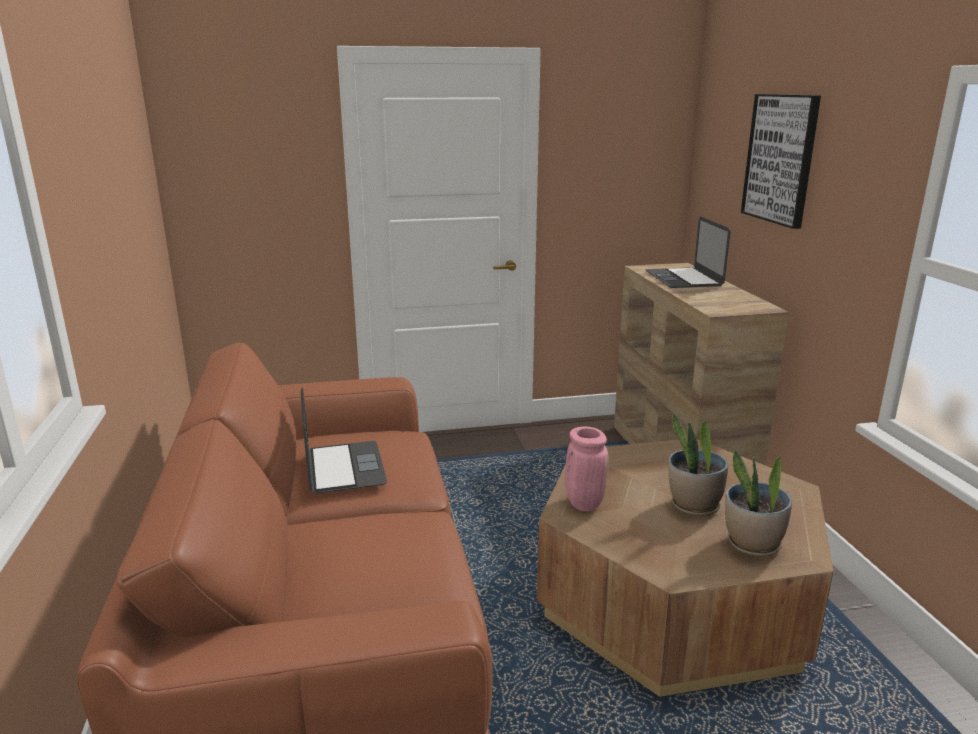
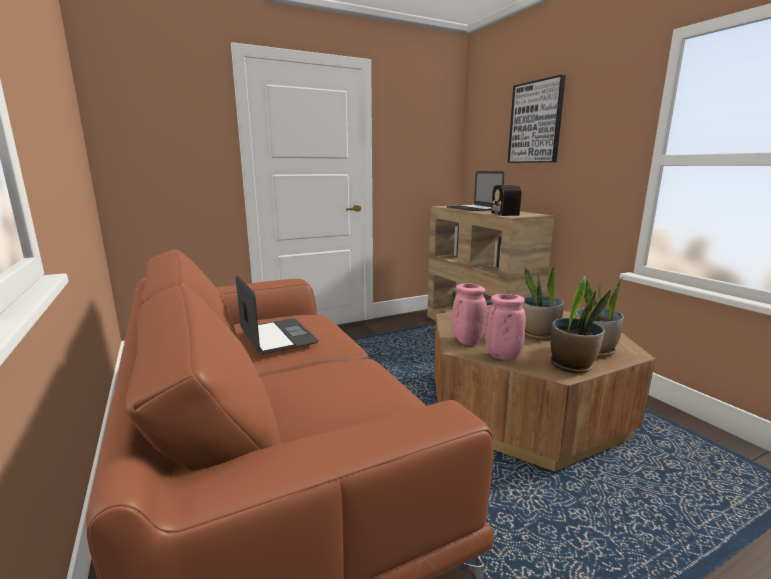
camera: 15 degrees left, 5 degrees down
(614, 535) = (502, 356): none -> pink vase
(699, 564) = (572, 365): none -> potted plant
(713, 298) = (503, 213): none -> radio

